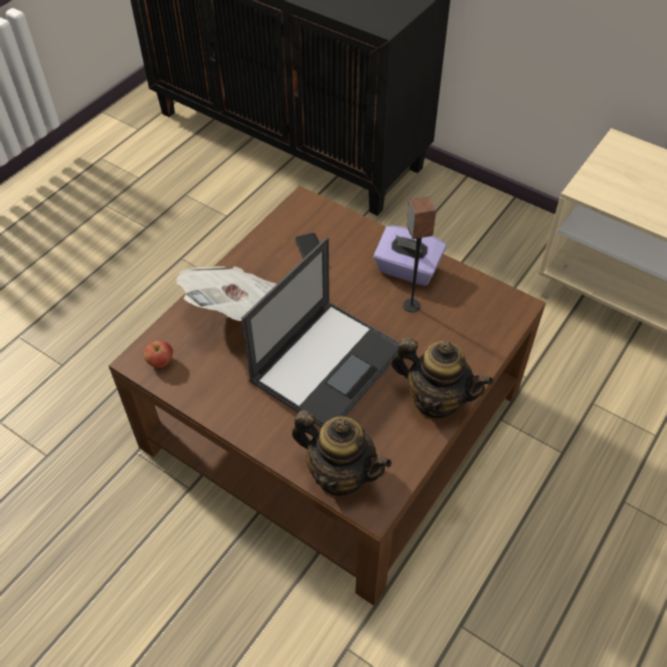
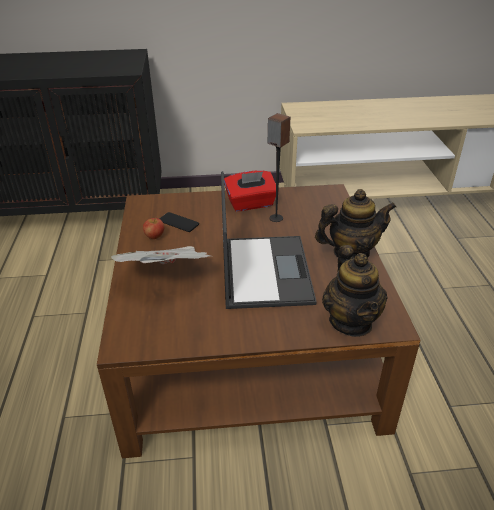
camera: 40 degrees left, 15 degrees down
(160, 361) = (141, 336): apple -> apple (154, 236)
(340, 473) = (351, 321): teapot -> teapot turned 90 degrees clockwise
(407, 270) = (251, 204): purple tissue box -> red tissue box

